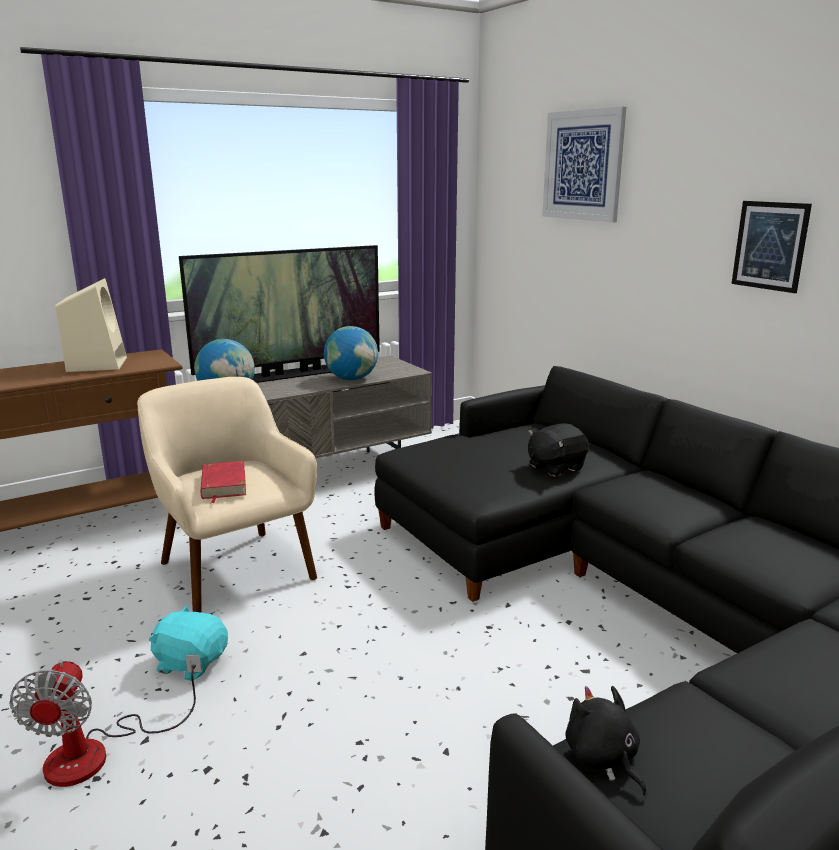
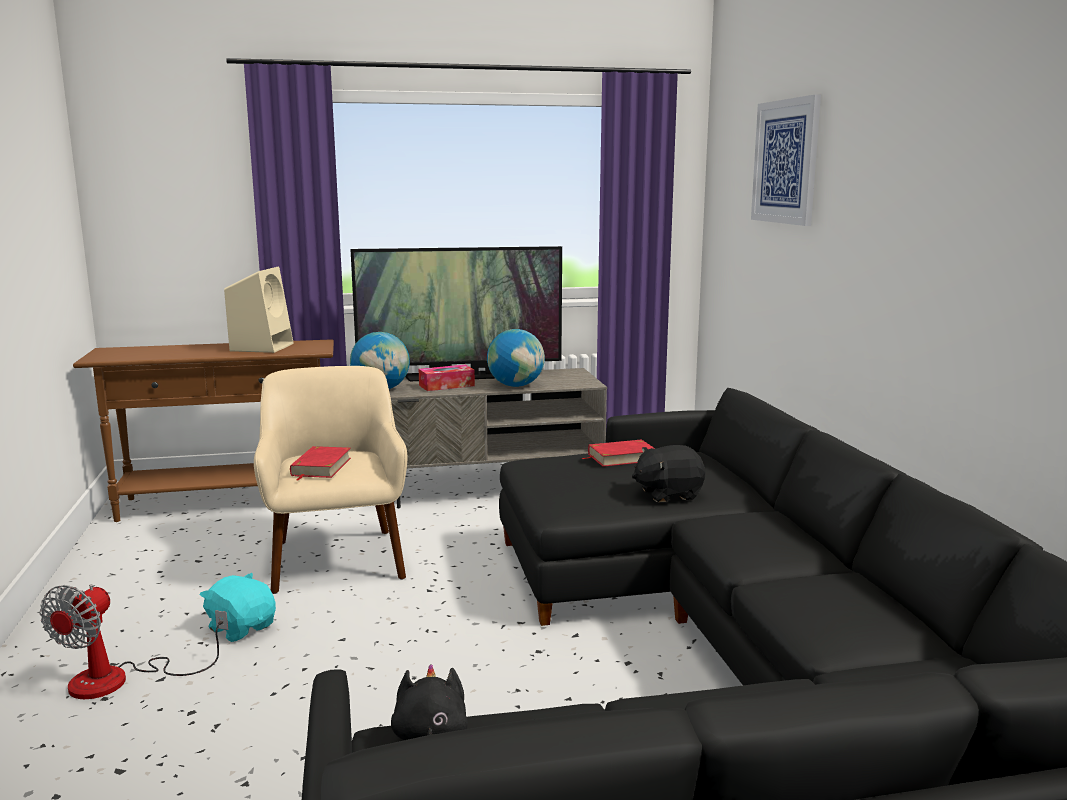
camera: 20 degrees right, 5 degrees down
(287, 385) = (446, 385): none -> tissue box
(486, 437) = (621, 457): none -> red book
(770, 246) = (936, 253): picture -> none

